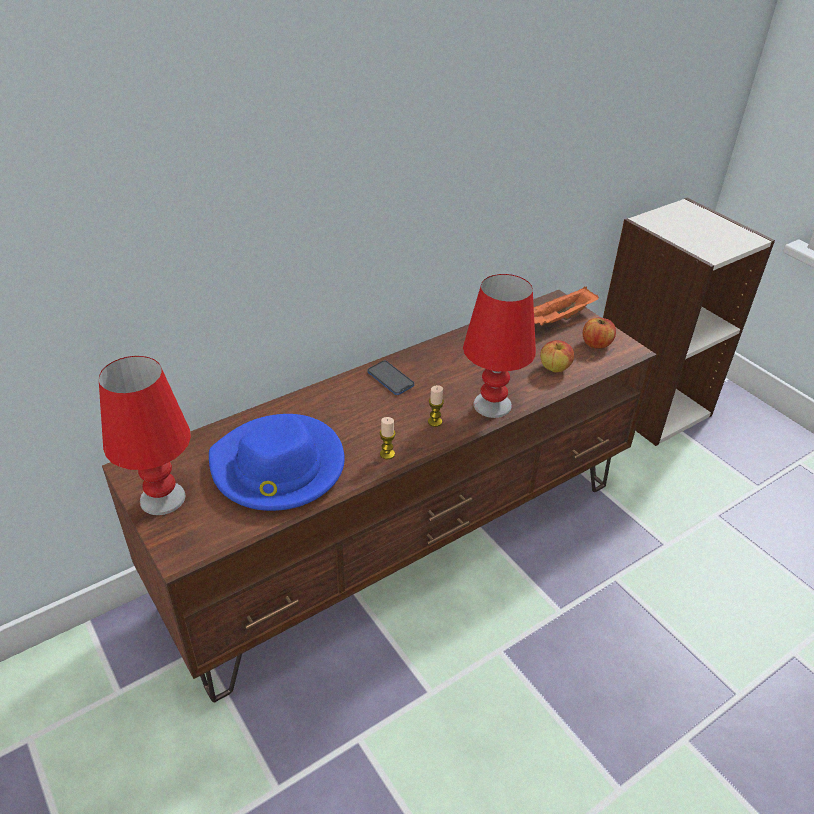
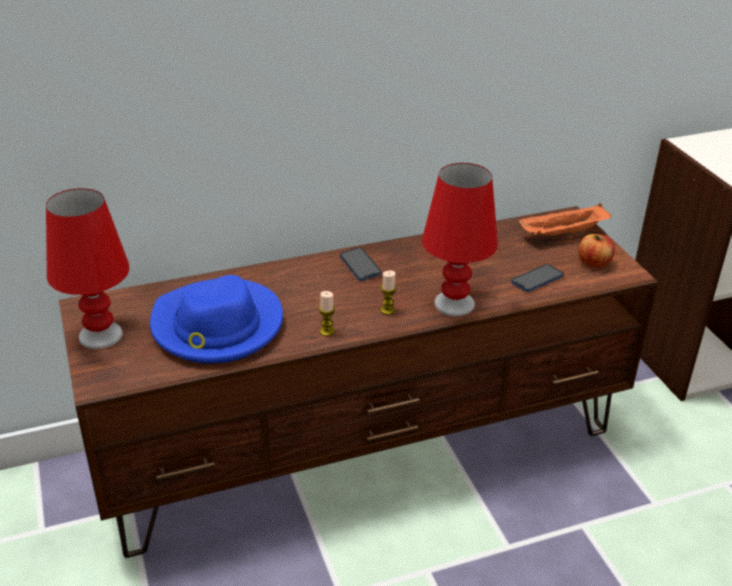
camera: 15 degrees right, 5 degrees down
(555, 368) = (537, 279): apple -> phone

